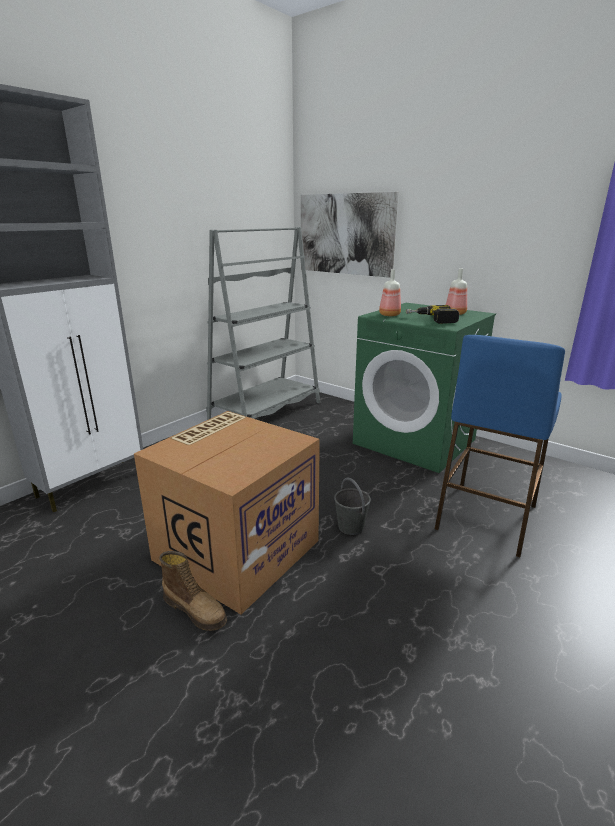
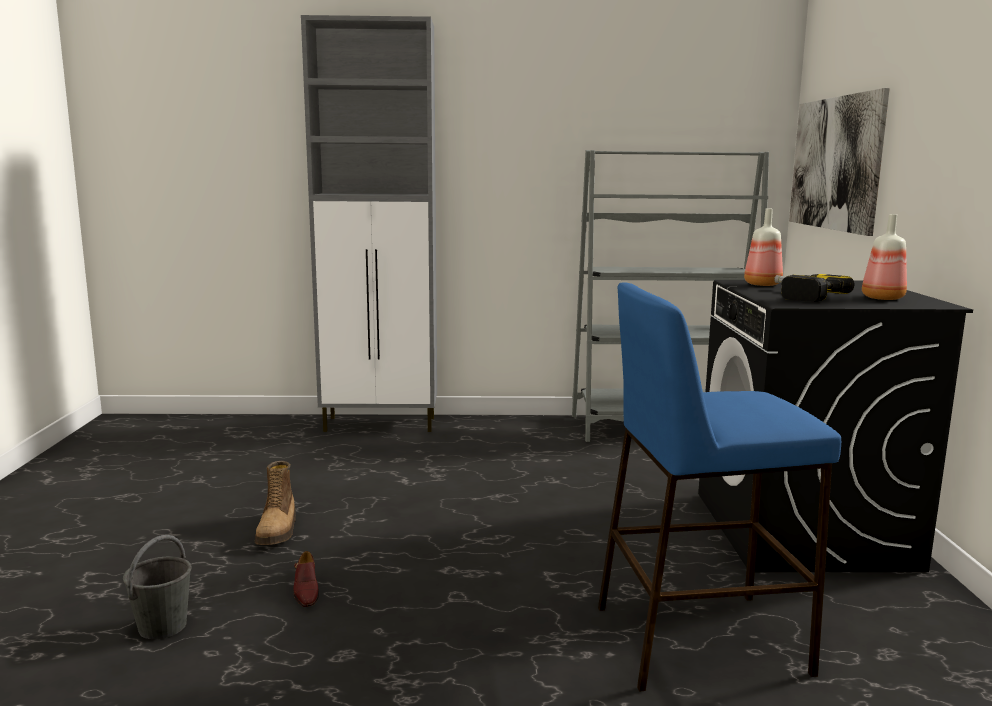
camera: 50 degrees right, 10 degrees down
(237, 548) = (382, 514): cardboard box -> none
(308, 634) = (306, 591): none -> brown shoe
(350, 526) = (511, 554): grey bucket -> grey bucket (163, 626)
(415, 441) = (803, 530): green washing machine -> black washing machine

